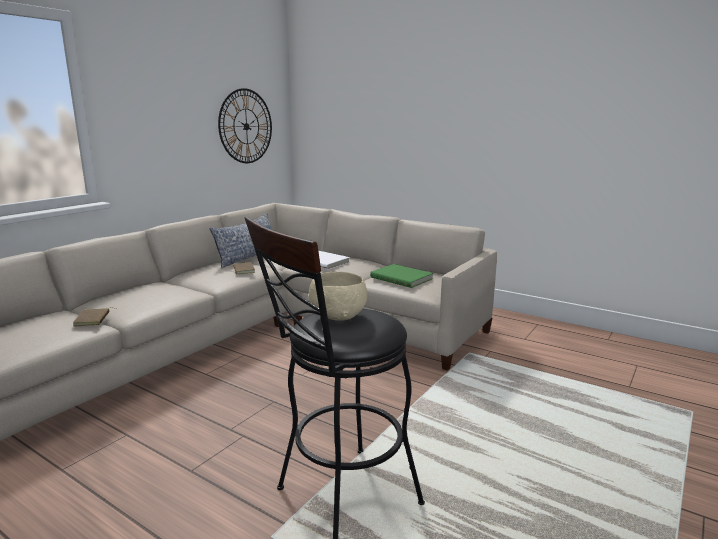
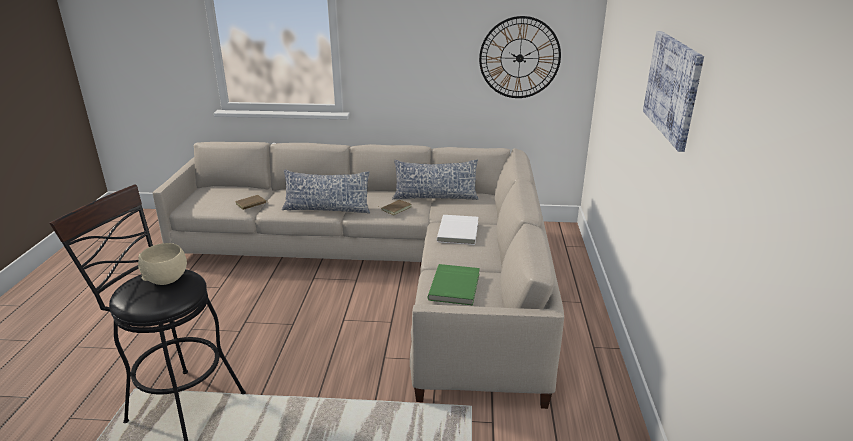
camera: 60 degrees right, 10 degrees up
(184, 292) = (327, 209): none -> pillow
(470, 95) = (673, 87): none -> picture

